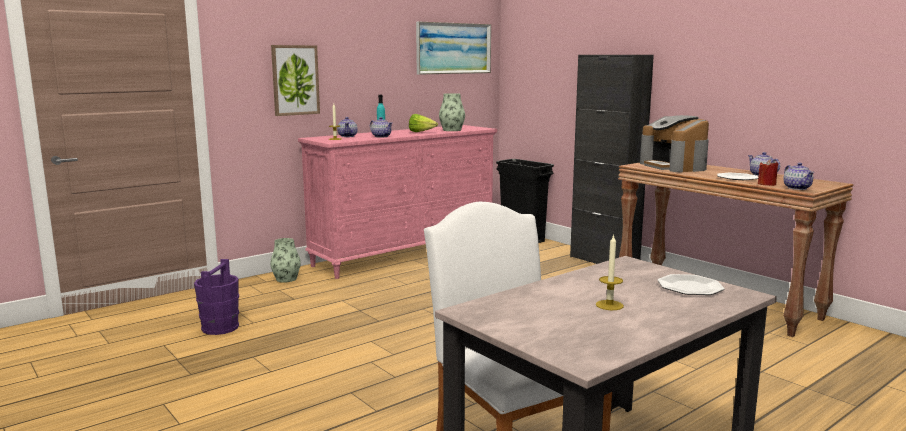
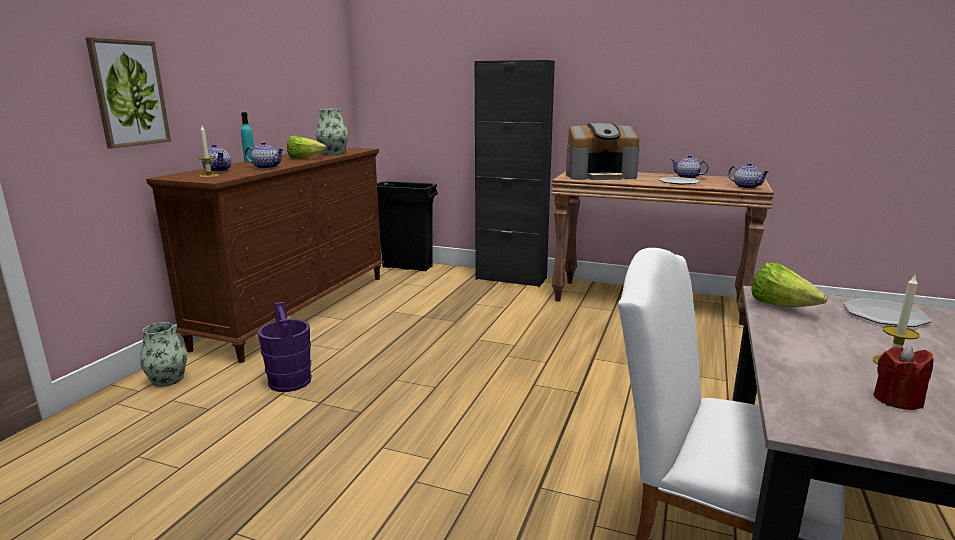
camera: 30 degrees left, 5 degrees up
(220, 328) = (129, 495): purple bucket -> purple bucket (290, 381)
(406, 254) = (299, 309): pink dresser -> brown dresser
(453, 48) = (309, 54): picture -> none
(617, 269) = (781, 306): none -> lettuce
(674, 166) = (600, 175): coffee machine -> coffee machine turned 45 degrees counterclockwise
(766, 184) = (717, 186): red candle -> red candle (897, 400)

